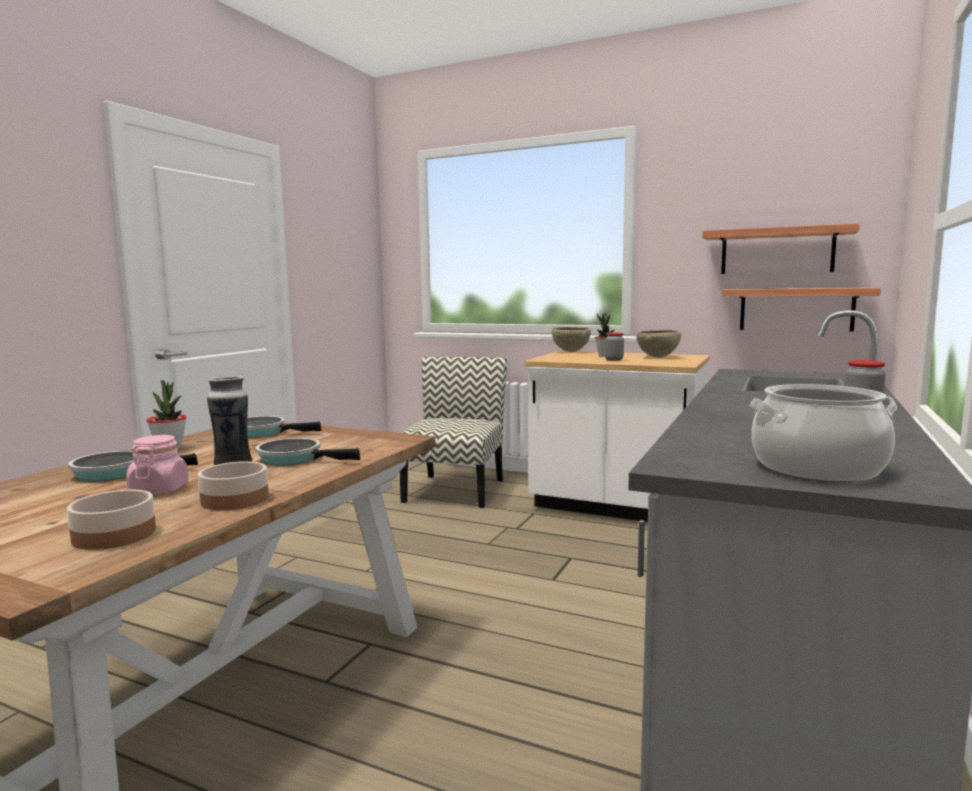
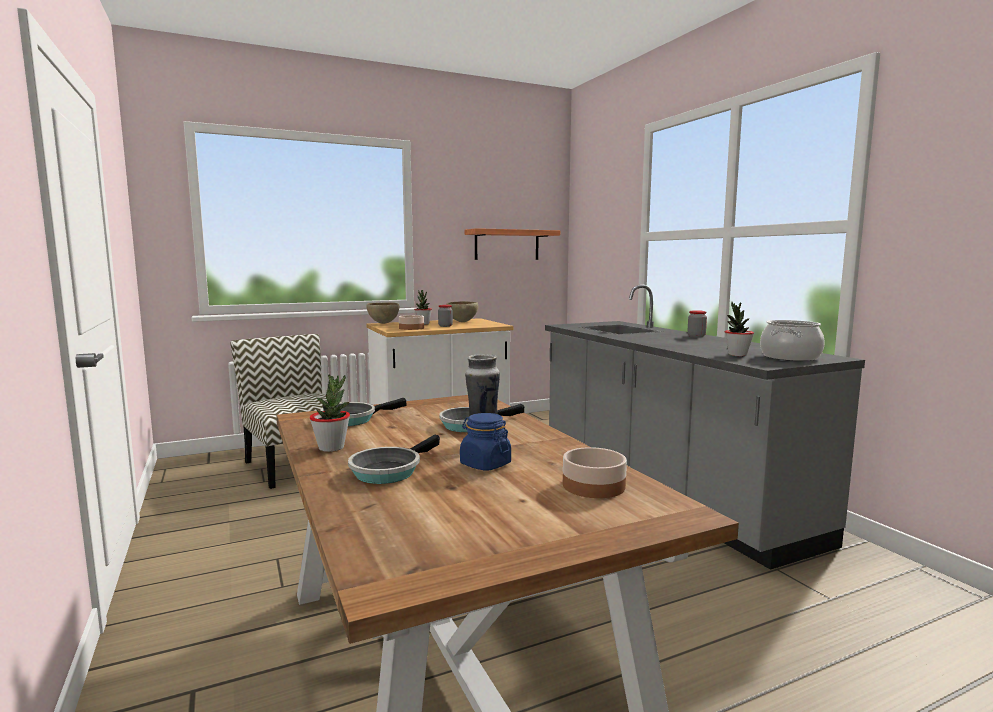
camera: 50 degrees left, 0 degrees up
(159, 490) = (485, 464): pink jar -> blue jar
(234, 499) = (556, 450): bowl -> bowl (411, 328)
(738, 444) = (737, 355): none -> potted plant
(796, 309) = (519, 284): shelf -> none

